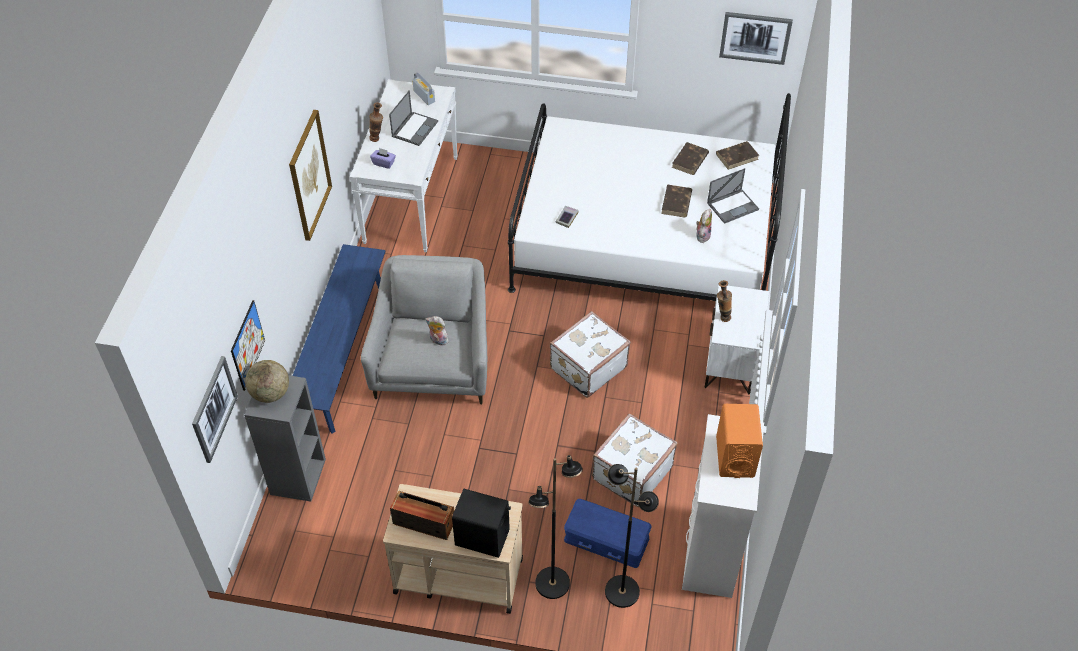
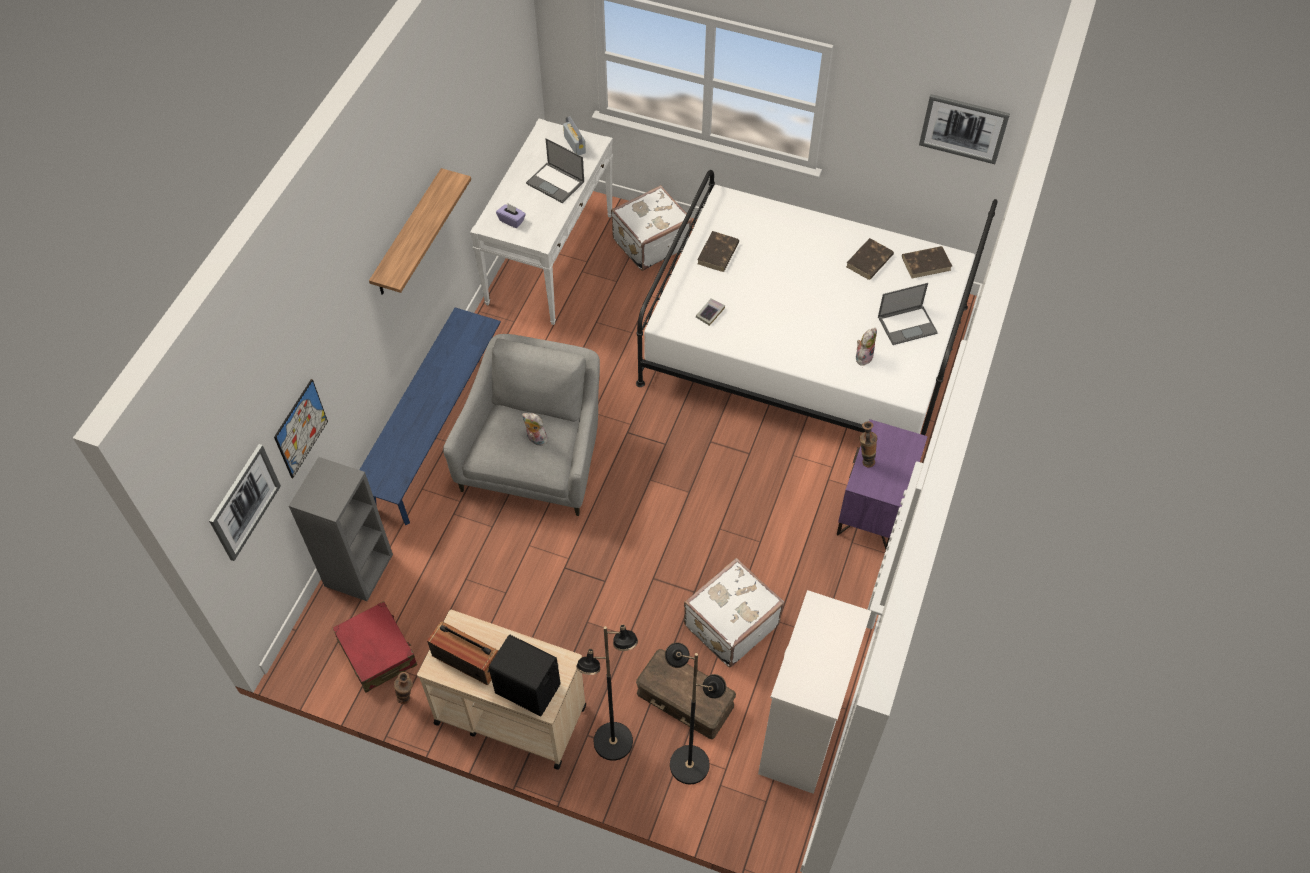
camera: 10 degrees right, 5 degrees up
(270, 393) = (322, 485): globe -> none
(309, 175) = (408, 234): picture -> shelf
(329, 542) = (377, 652): none -> red suitcase
(377, 139) = (511, 191): vase -> vase (407, 700)
(415, 128) = (556, 183): laptop -> laptop turned 90 degrees clockwise
(587, 367) = (707, 489): white suitcase -> white suitcase (650, 242)
(606, 539) = (684, 700): blue storage box -> brown storage box
(676, 203) = (841, 312): brown book -> brown book (718, 254)
(731, 363) = (874, 509): white nightstand -> purple nightstand
(735, 457) = (827, 648): orange speaker -> none

